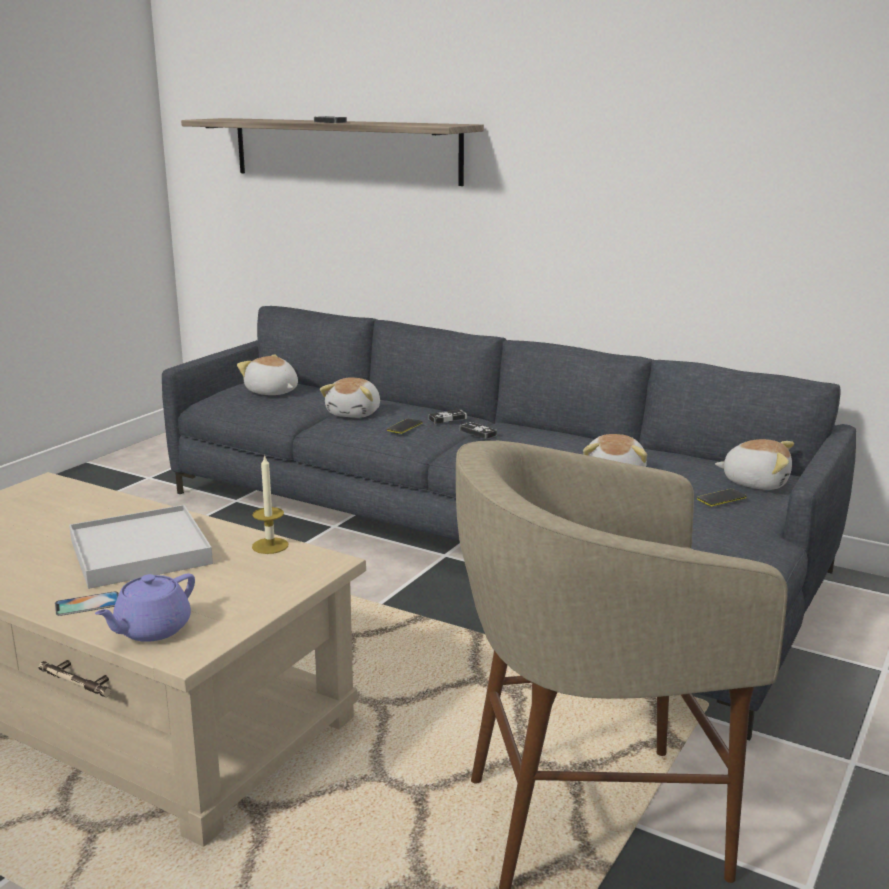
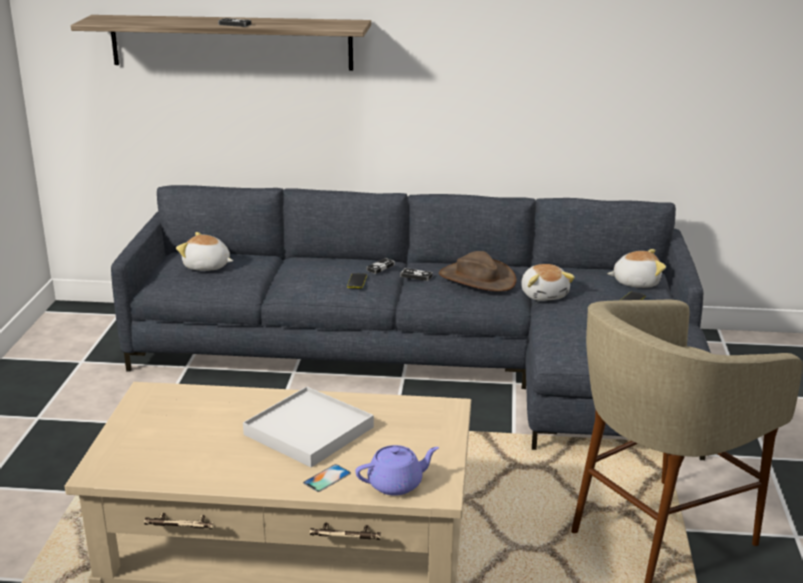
camera: 25 degrees left, 5 degrees up
(151, 630) = (396, 484): purple teapot -> purple teapot turned 120 degrees counterclockwise
(270, 546) = (395, 404): candle -> none
(355, 413) = (301, 275): plush toy -> none
(544, 445) = (477, 278): none -> brown hat

